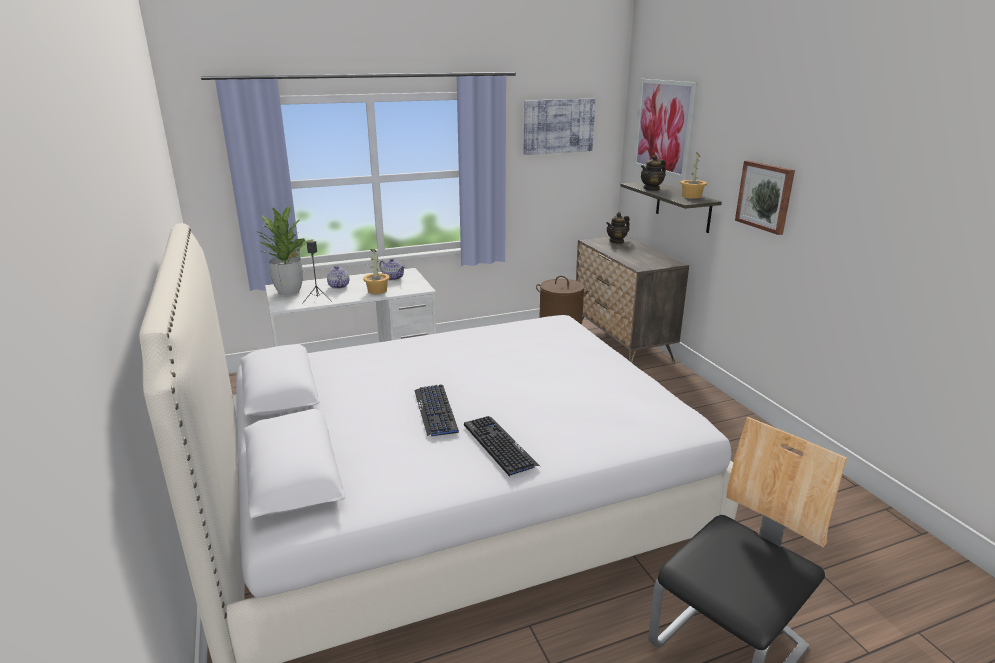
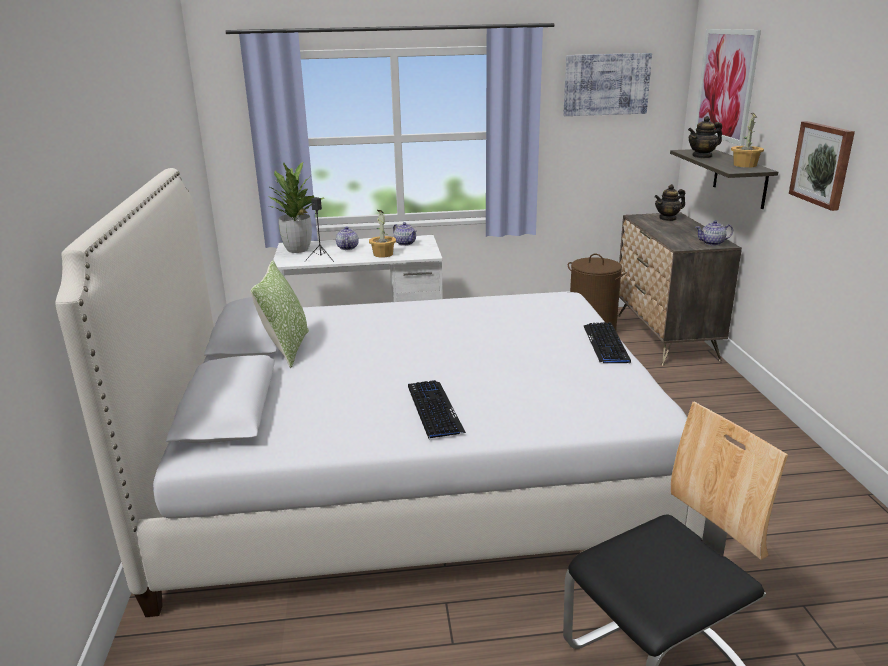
camera: 15 degrees right, 0 degrees up
(324, 398) = (287, 349): none -> pillow
(436, 411) = (387, 371): keyboard -> keyboard (606, 344)
(664, 262) = (712, 243): none -> teapot

